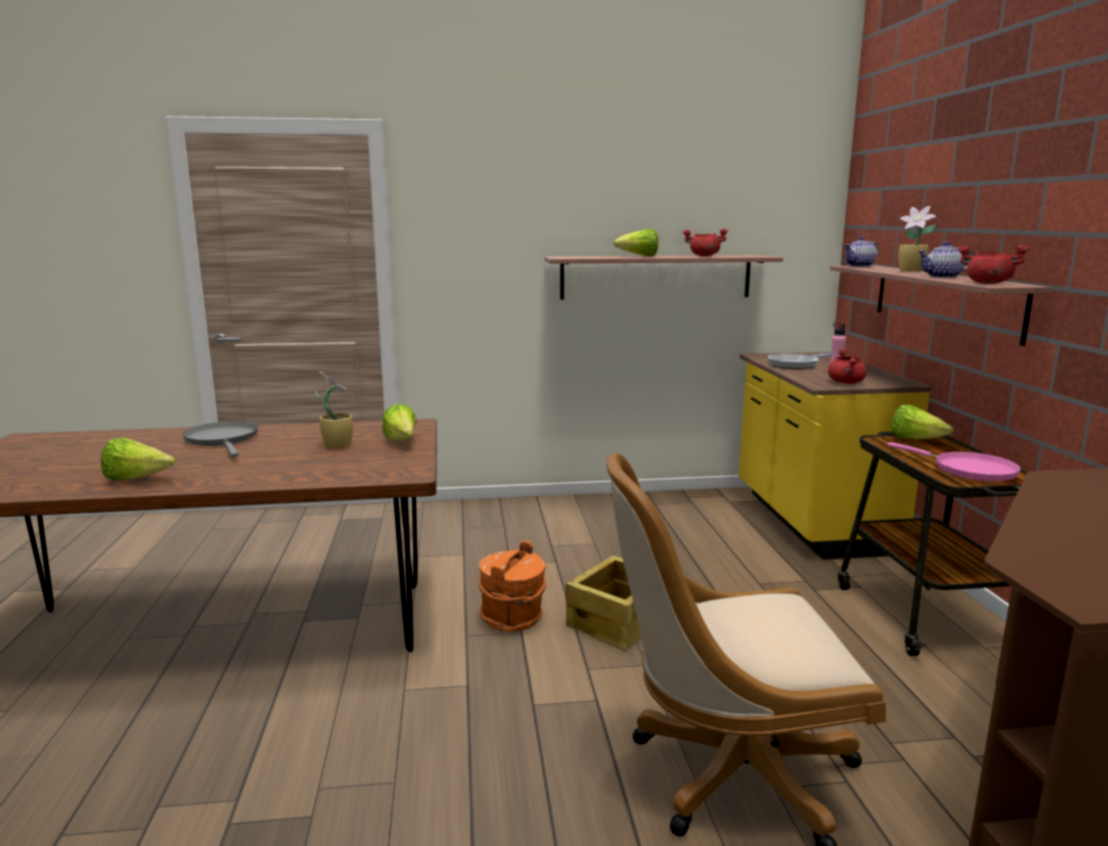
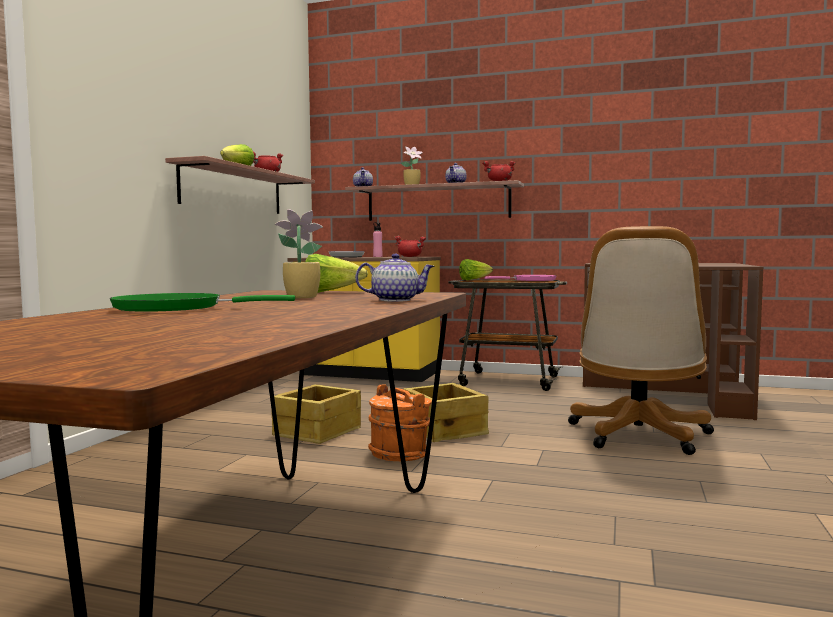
camera: 65 degrees left, 10 degrees down
(137, 479) = (300, 319): lettuce -> none
(223, 440) = (176, 308): grey frying pan -> green frying pan
(310, 475) = (395, 300): none -> teapot
(550, 561) = (316, 431): none -> crate

